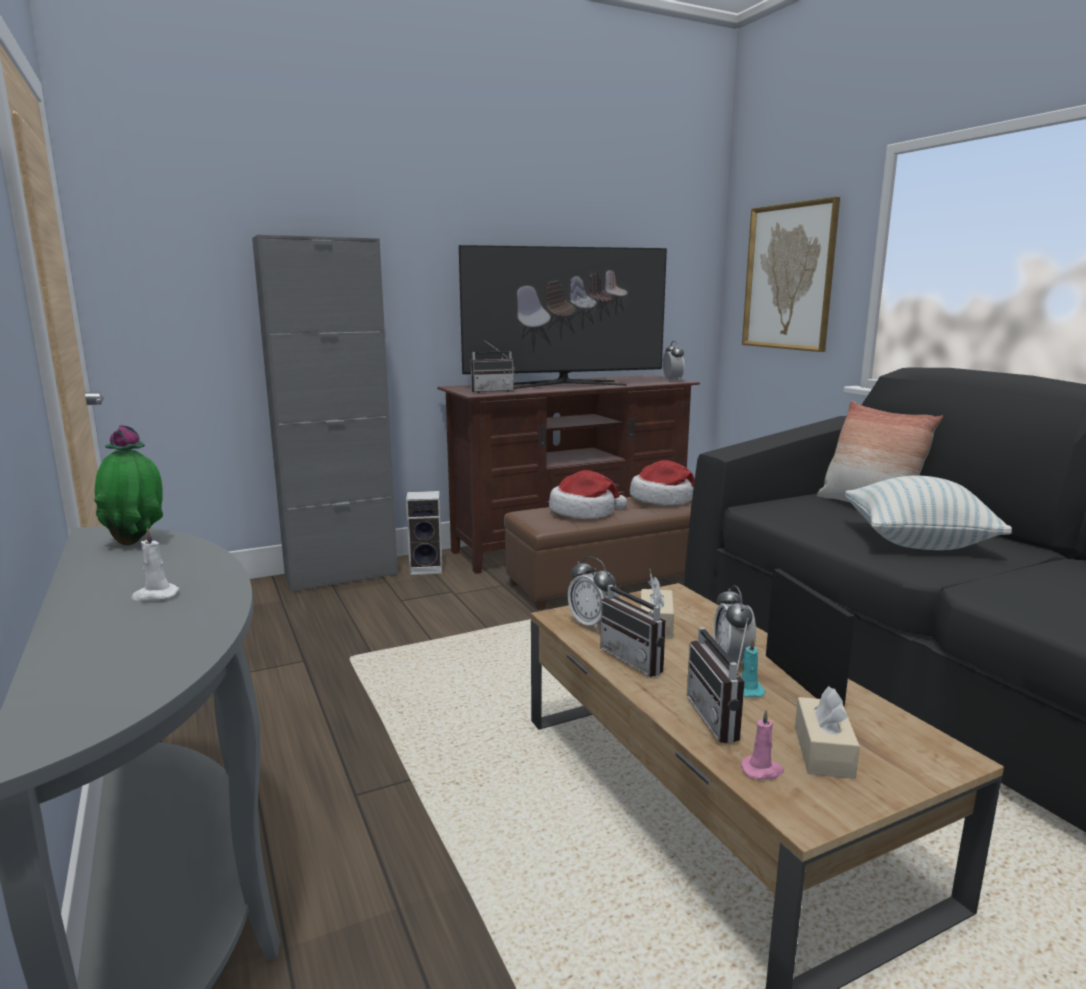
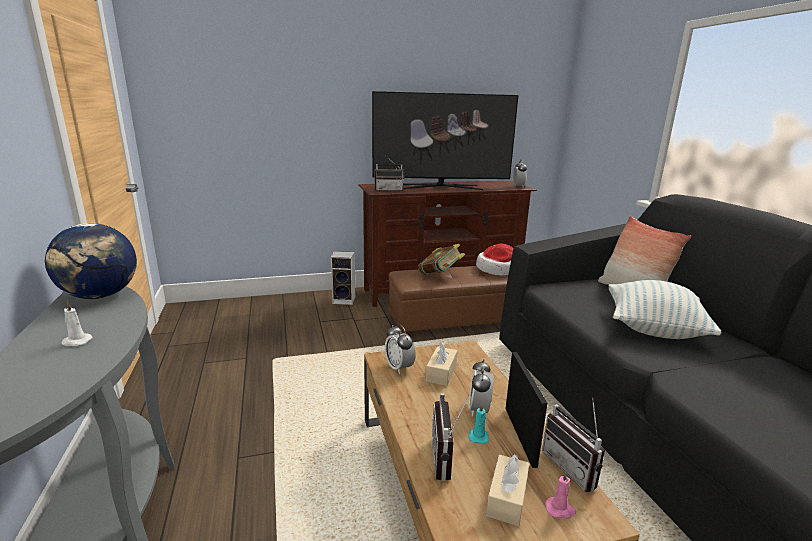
camera: 10 degrees right, 5 degrees up
(137, 542) = (100, 296): potted plant -> globe
(341, 576) = (291, 300): grey cabinet -> none
(584, 512) = (440, 275): hat -> book
(638, 659) = (415, 400): radio -> radio (574, 468)
(762, 770) = (455, 508): pink candle -> pink candle (560, 509)
(789, 277) = (609, 117): picture -> none

